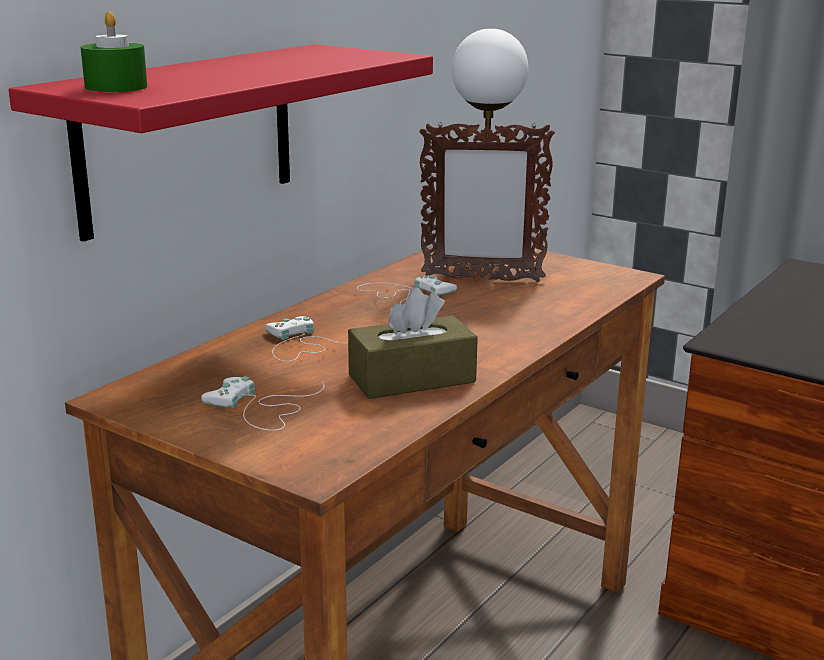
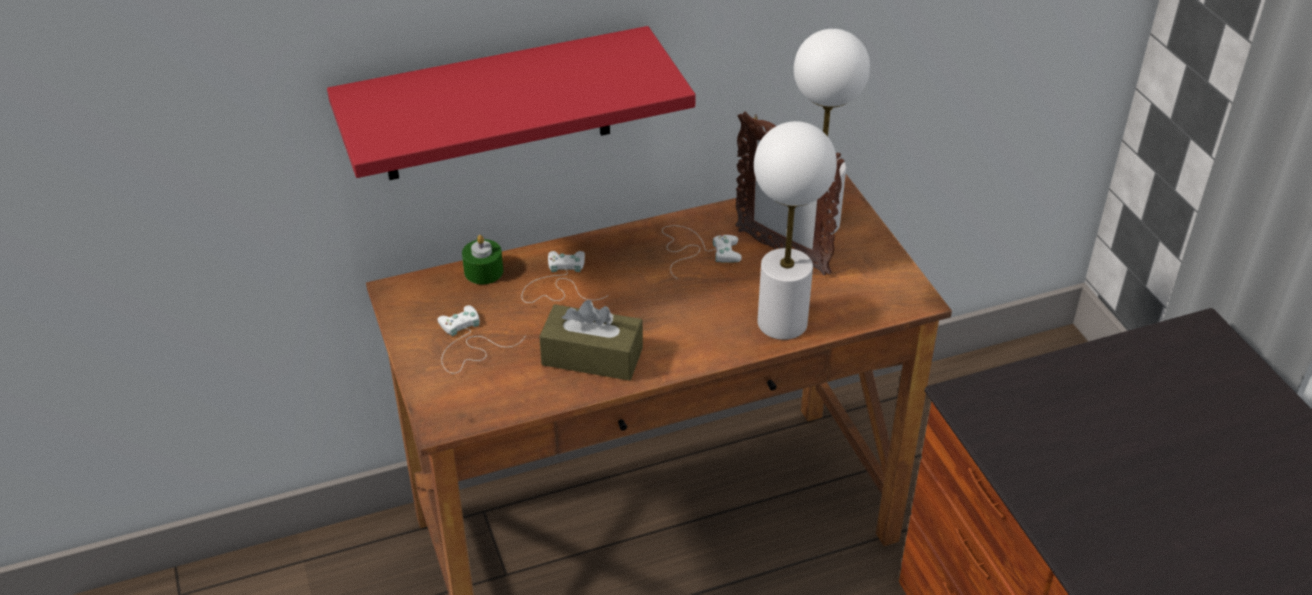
camera: 35 degrees right, 20 degrees up
(116, 87) = (384, 112): green candle -> green candle (483, 271)
(549, 313) = (781, 322): none -> white table lamp

